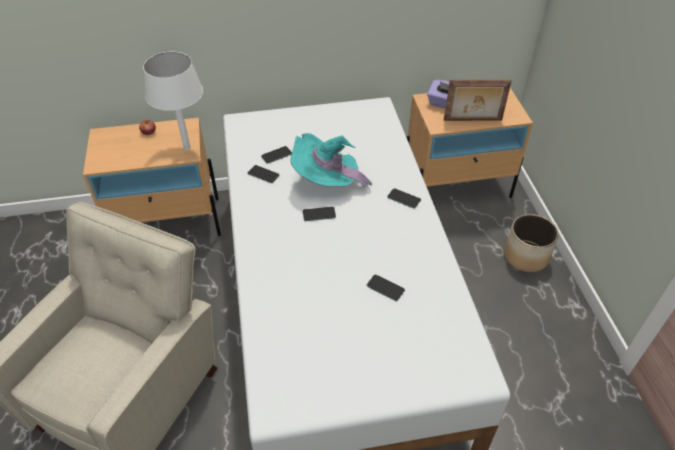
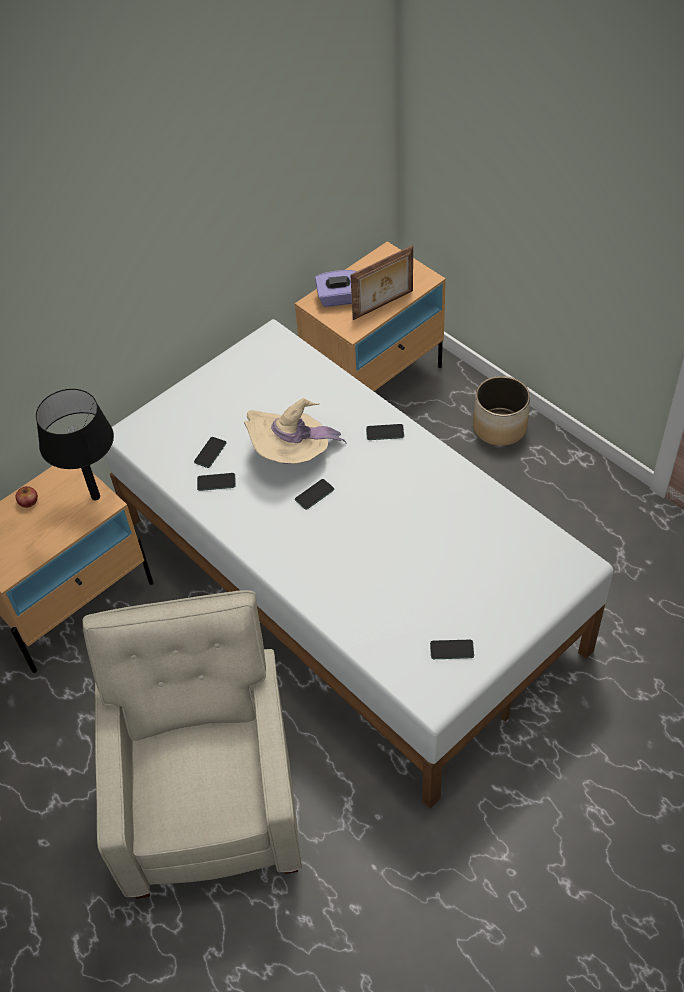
camera: 30 degrees left, 5 degrees up
(186, 147) = (95, 497): white table lamp -> black table lamp
(327, 181) = (292, 454): turquoise hat -> beige hat
(385, 288) = (440, 533): phone -> phone (452, 650)

